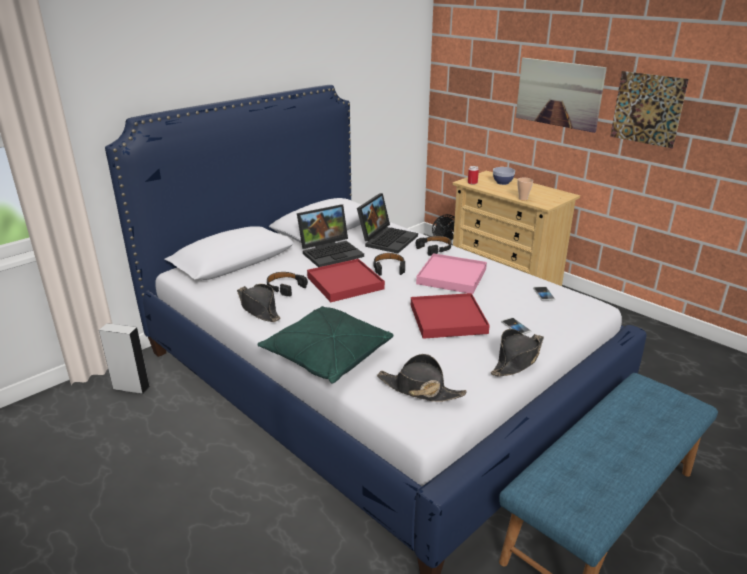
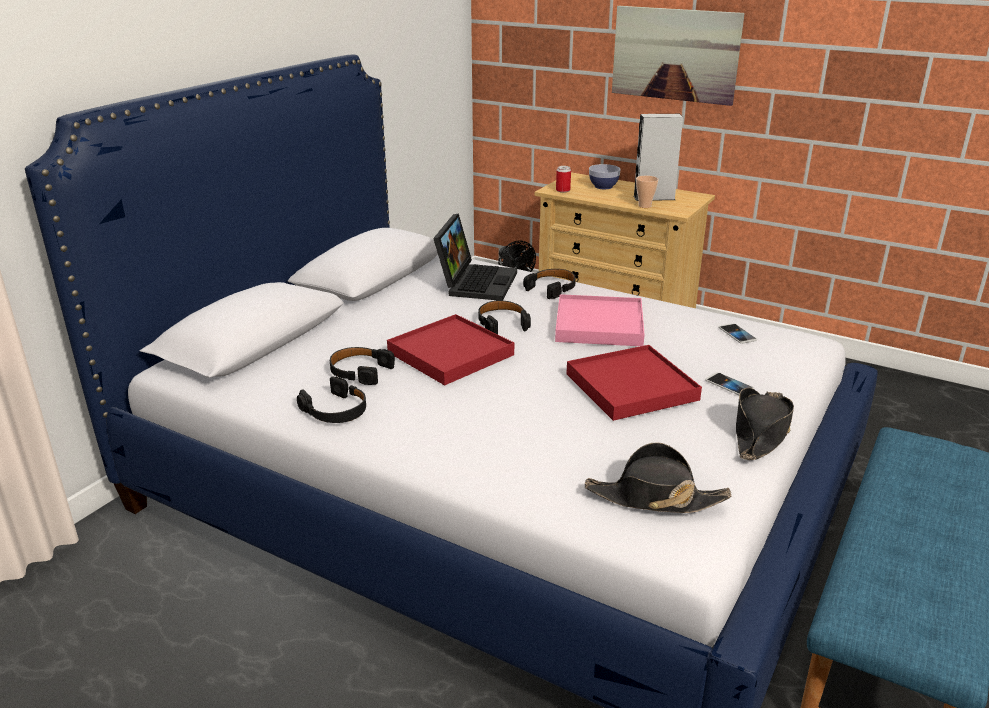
camera: 15 degrees left, 0 degrees up
(131, 387) = (107, 573): grey speaker -> grey speaker (654, 198)
(259, 308) = (336, 410): black hat -> black headphones
(326, 356) = (485, 470): green pillow -> none
(331, 252) = (403, 310): laptop -> none
(647, 109) = (806, 67): picture -> none

